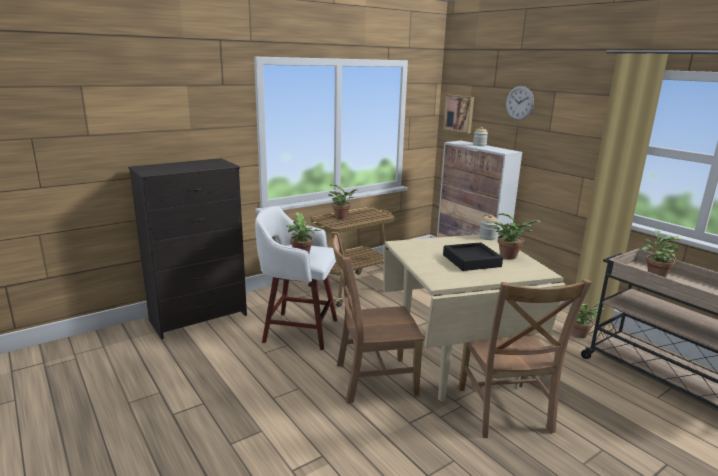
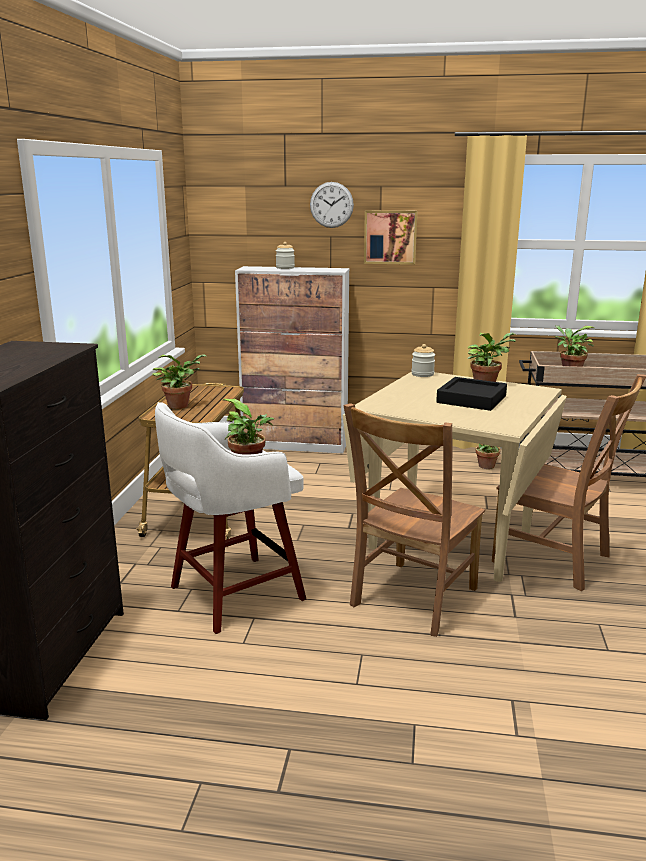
camera: 45 degrees left, 0 degrees up
(459, 113) = (230, 228): picture -> picture (390, 237)

